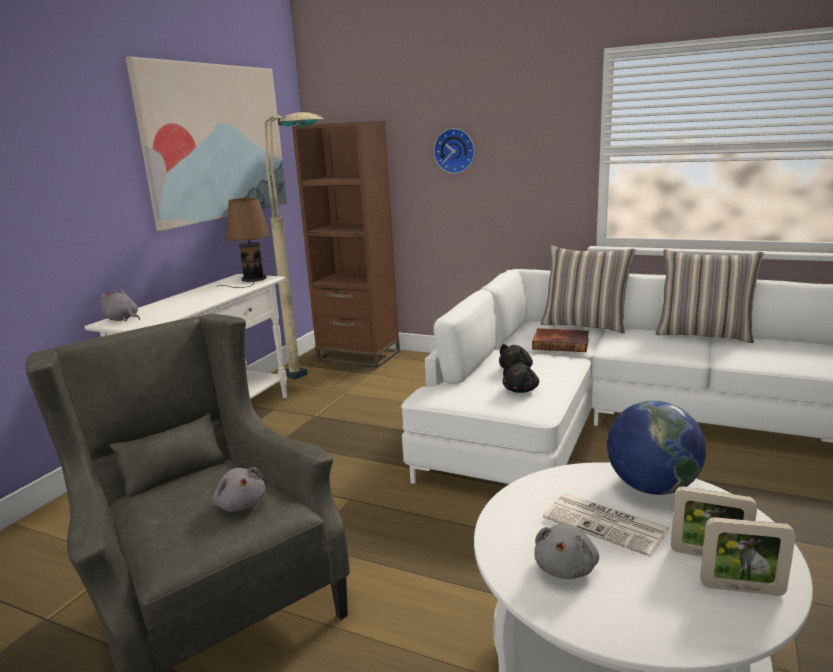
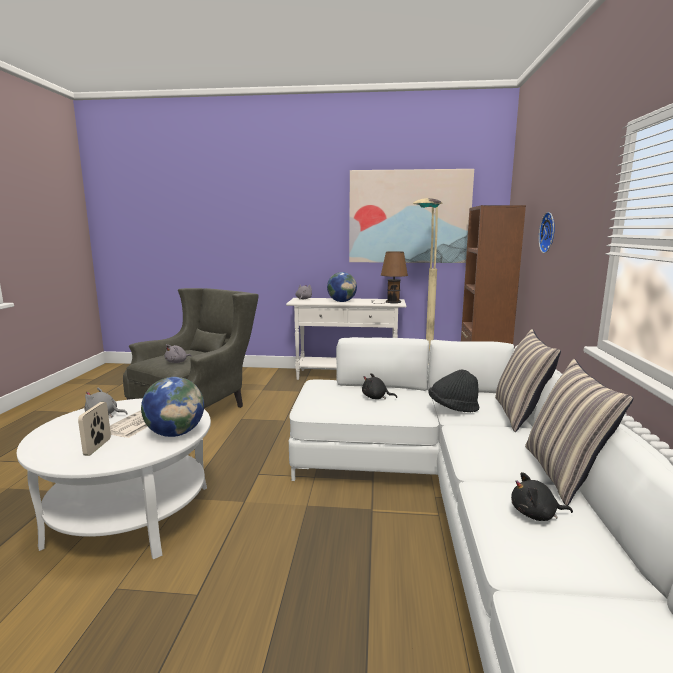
camera: 70 degrees right, 5 degrees down
(199, 300) = (341, 301): none -> globe
(521, 390) = (337, 402): black plush toy -> black plush toy (536, 514)
(561, 343) = (453, 408): book -> black hat
(741, 589) = (65, 454): picture frame -> none

